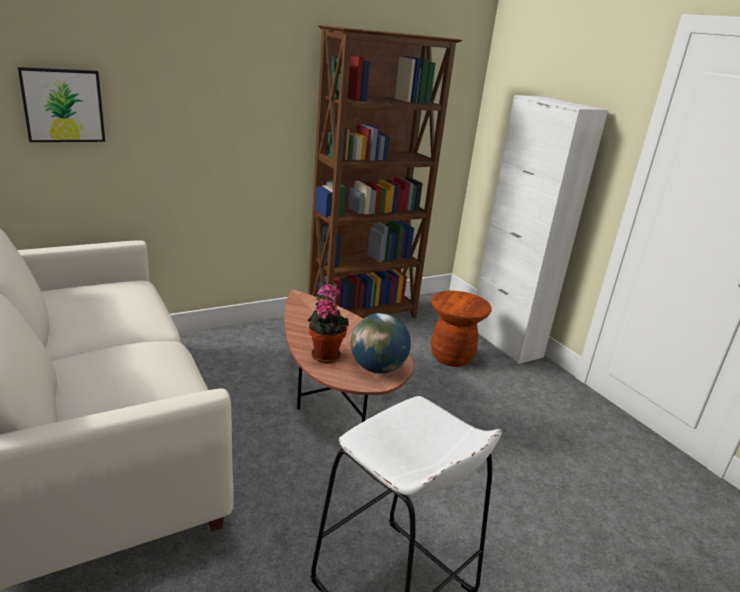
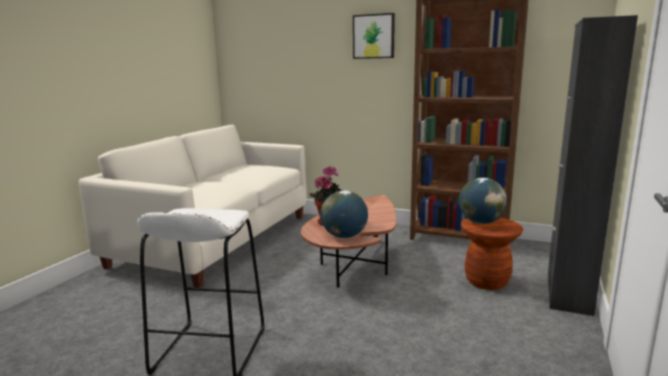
camera: 55 degrees right, 10 degrees down
(63, 105) = (273, 65): picture -> picture (374, 36)
(450, 302) = (480, 222): none -> globe
(505, 342) = (568, 292): white cabinet -> black cabinet

